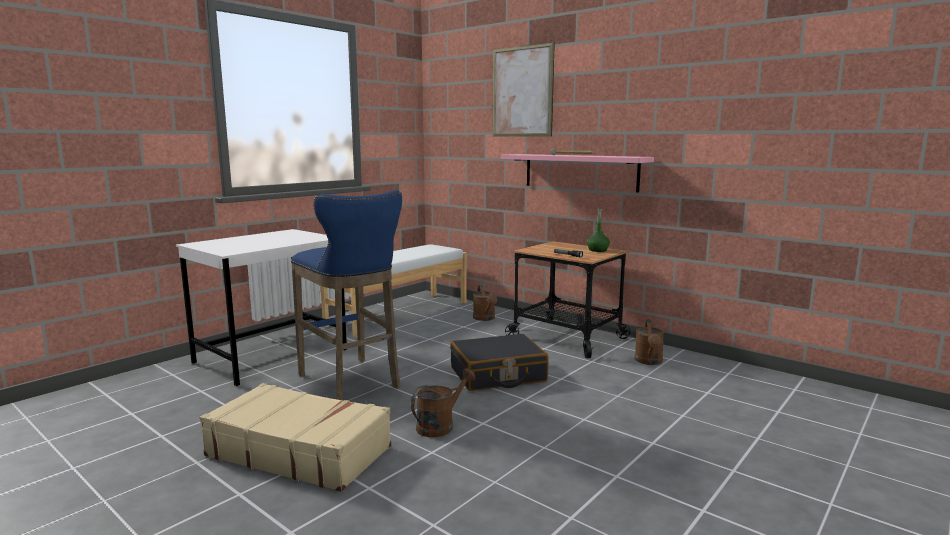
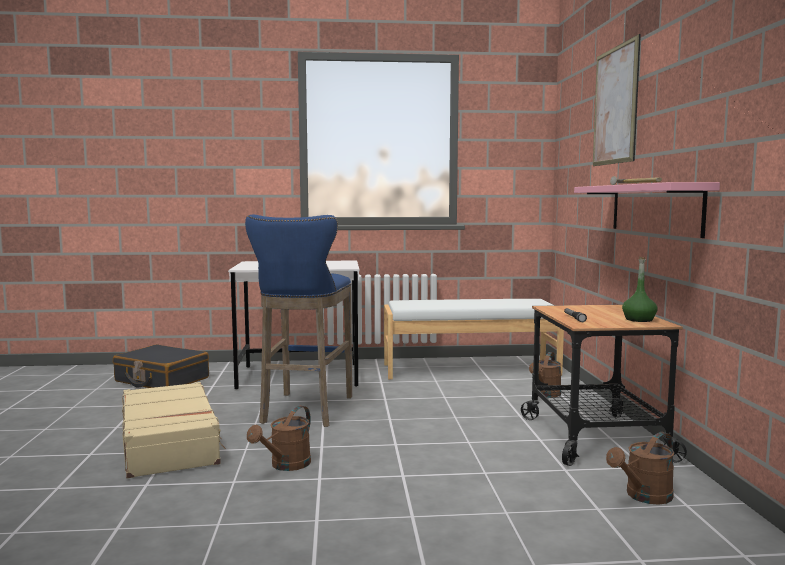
camera: 45 degrees right, 5 degrees down
(440, 425) = (286, 465): brown watering can -> brown watering can turned 120 degrees clockwise
(498, 375) = (429, 446): black suitcase -> black suitcase (161, 380)

